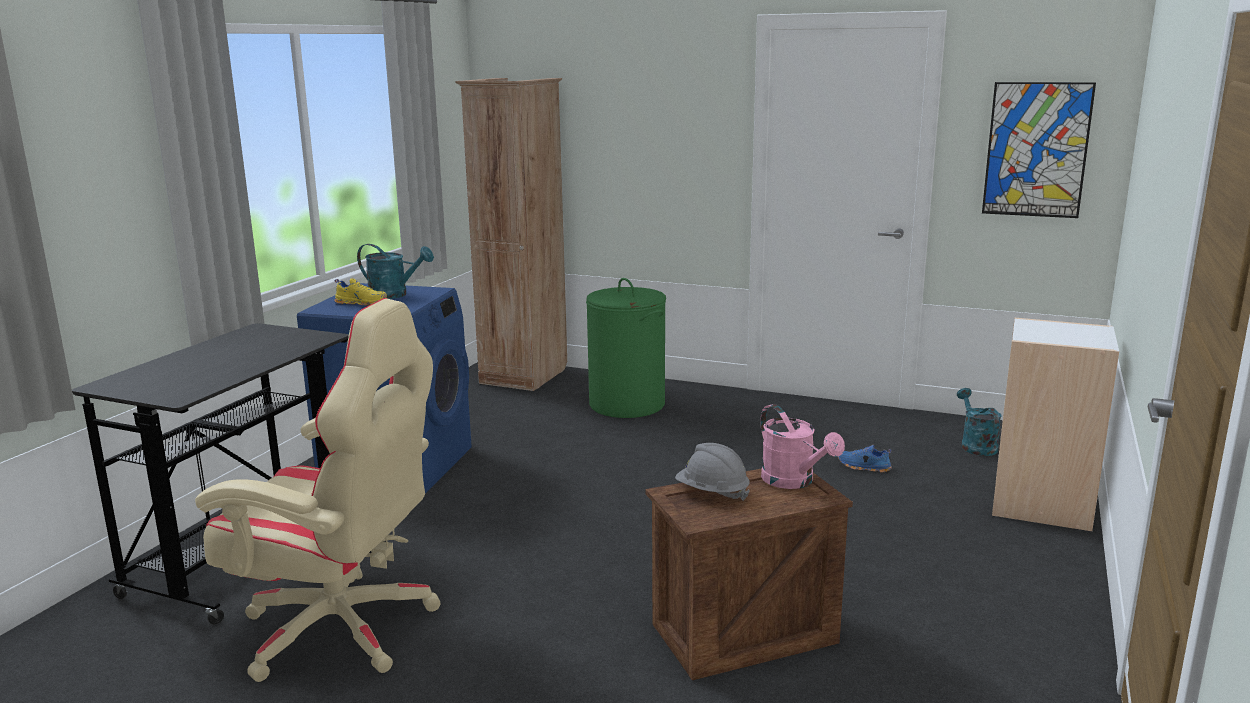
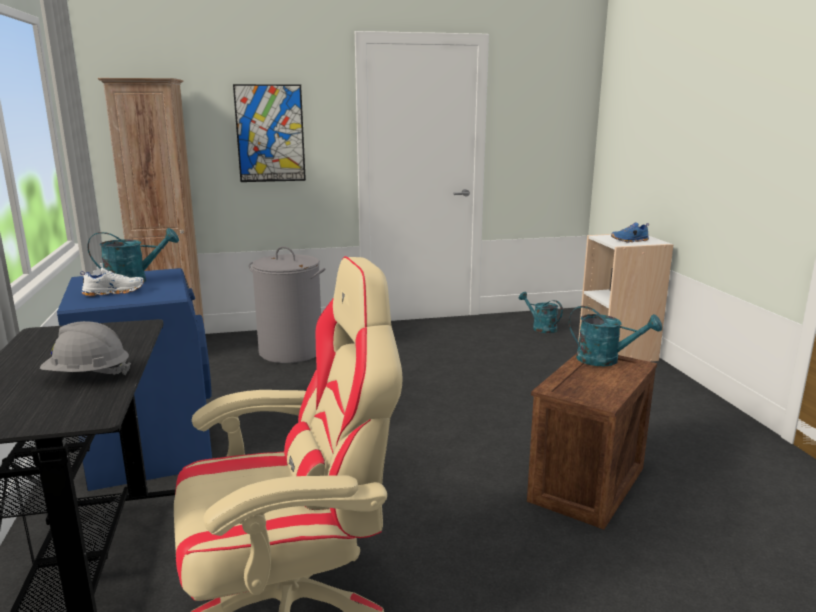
camera: 35 degrees left, 0 degrees up
(362, 303) = (114, 292): yellow shoe -> white shoe
(627, 404) = (291, 351): green laundry basket -> grey laundry basket
(712, 493) = (573, 381): grey hard hat -> grey hard hat (88, 375)
(794, 481) = (605, 360): pink watering can -> turquoise watering can
(863, 467) = (501, 355): blue shoe -> blue shoe (630, 241)
(1036, 150) = (546, 129): picture -> picture (270, 133)

